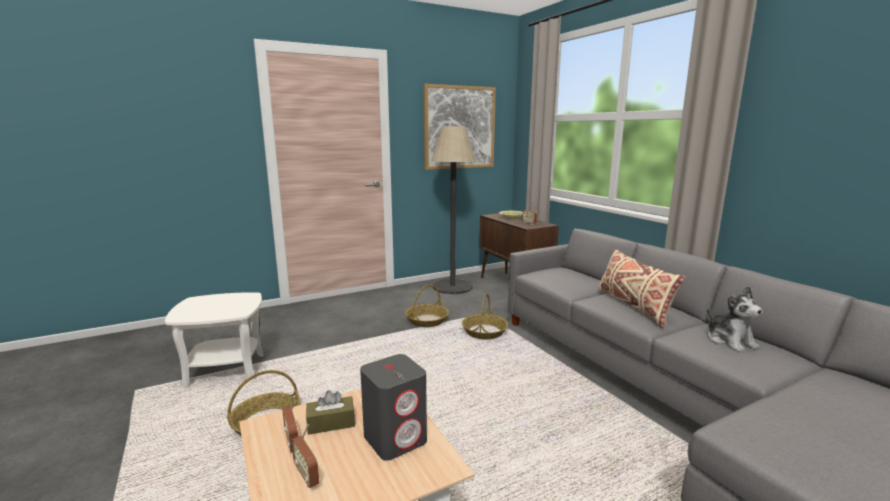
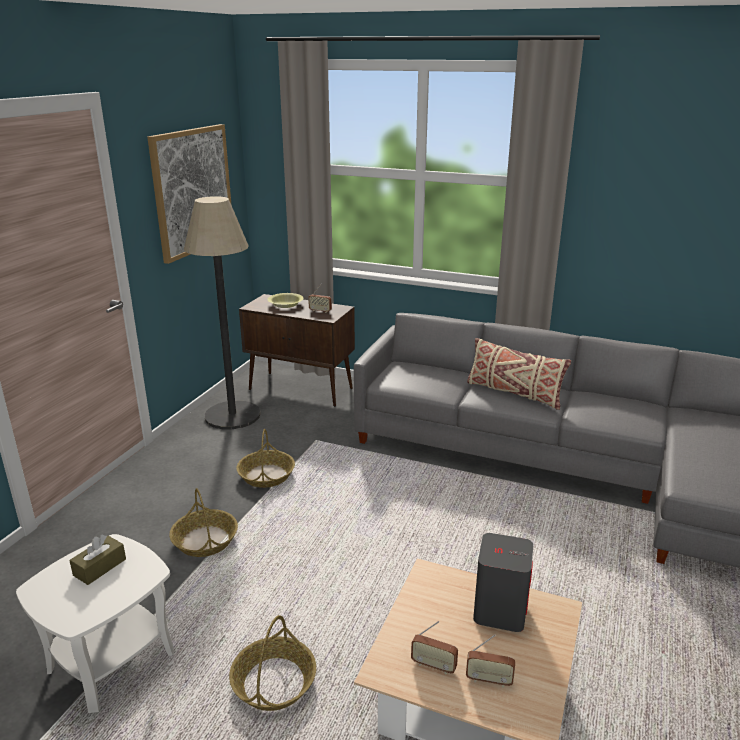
camera: 40 degrees left, 10 degrees up
(331, 423) = (434, 630): brown tissue box -> brown tissue box (100, 567)
(484, 331) = (345, 464): basket -> basket (205, 540)
(729, 341) = (609, 406): plush toy -> none

